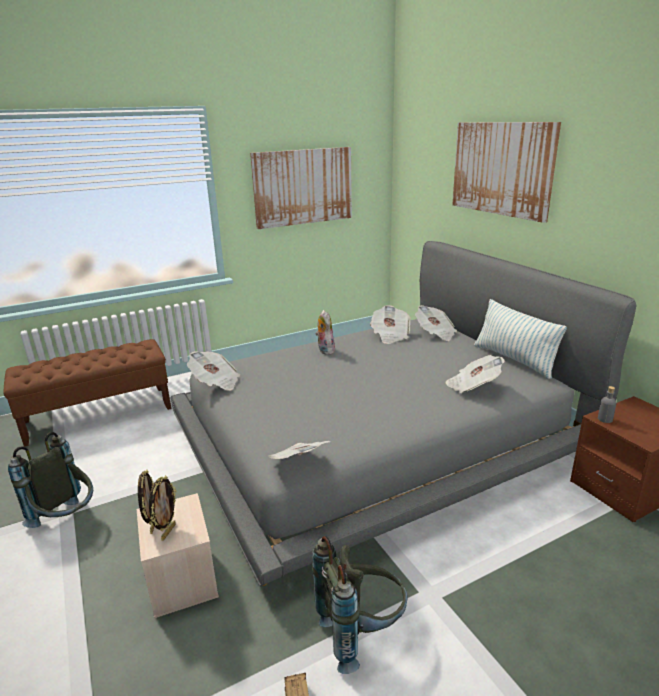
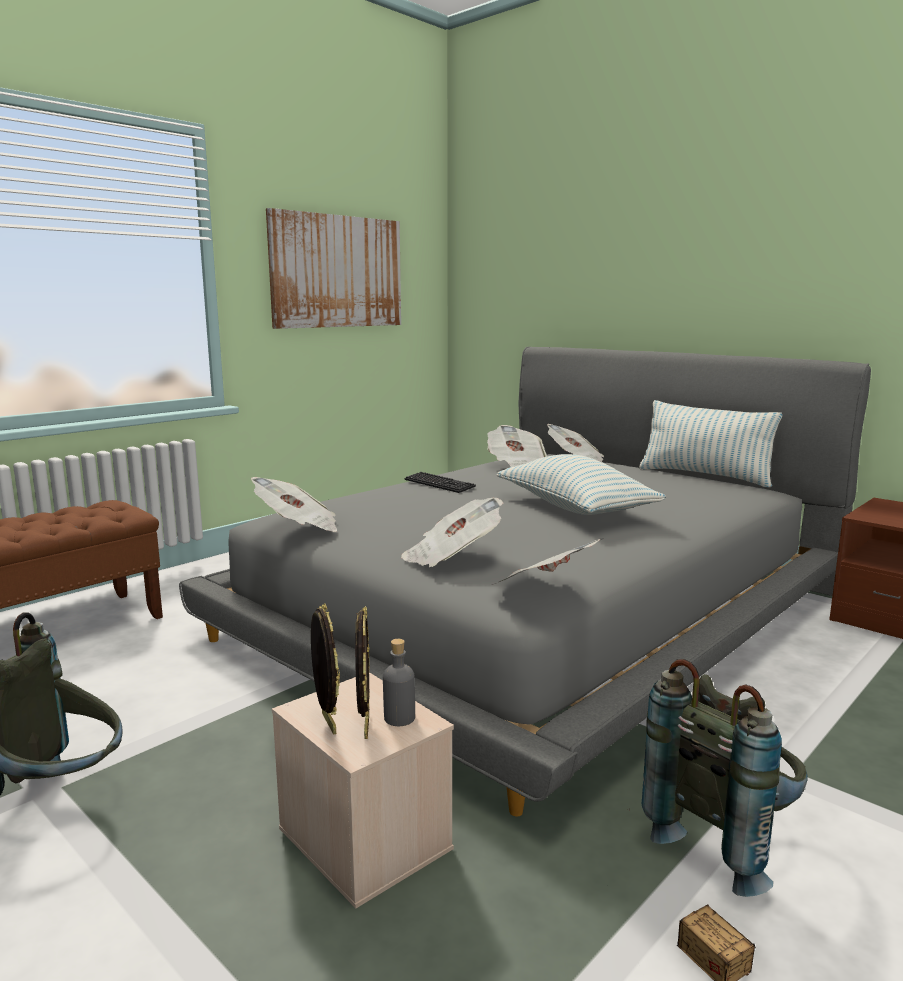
camera: 20 degrees left, 10 degrees down
(324, 350) = (439, 484): plush toy -> keyboard
(386, 387) = (575, 508): none -> pillow
(472, 386) = (689, 499): newspaper -> newspaper (452, 557)
(501, 169) = (637, 234): picture -> none
(605, 419) = (870, 517): grey bottle -> grey bottle (399, 718)

